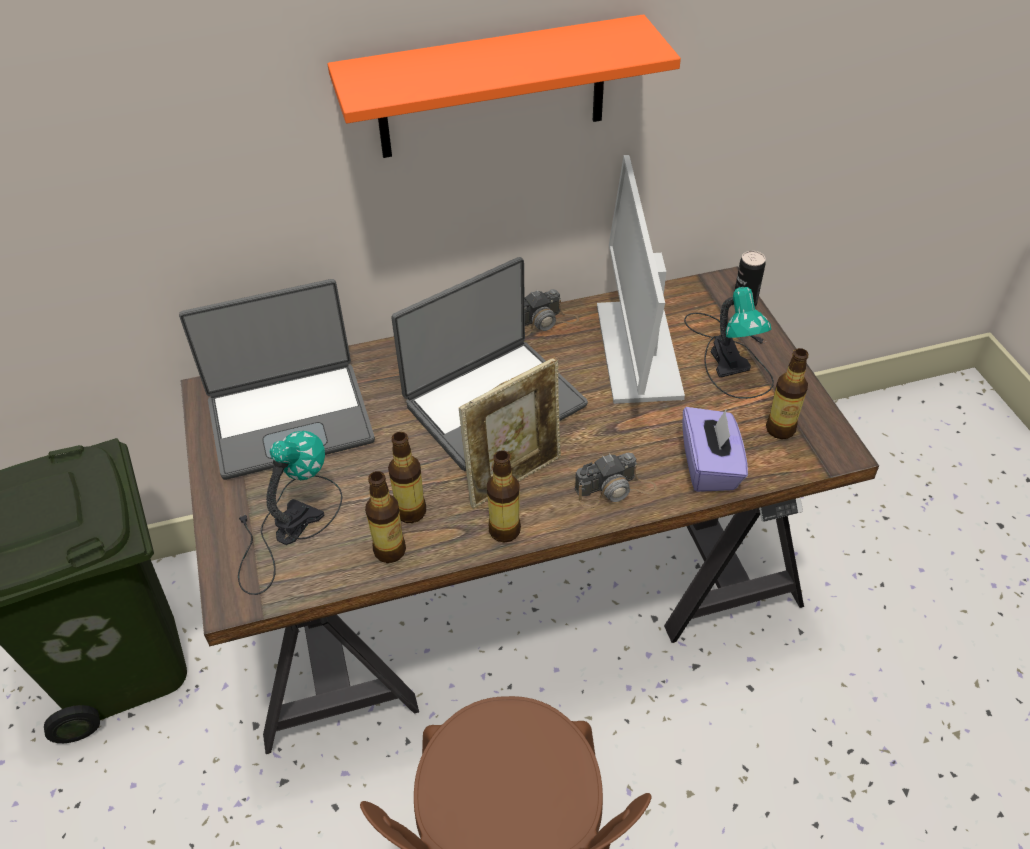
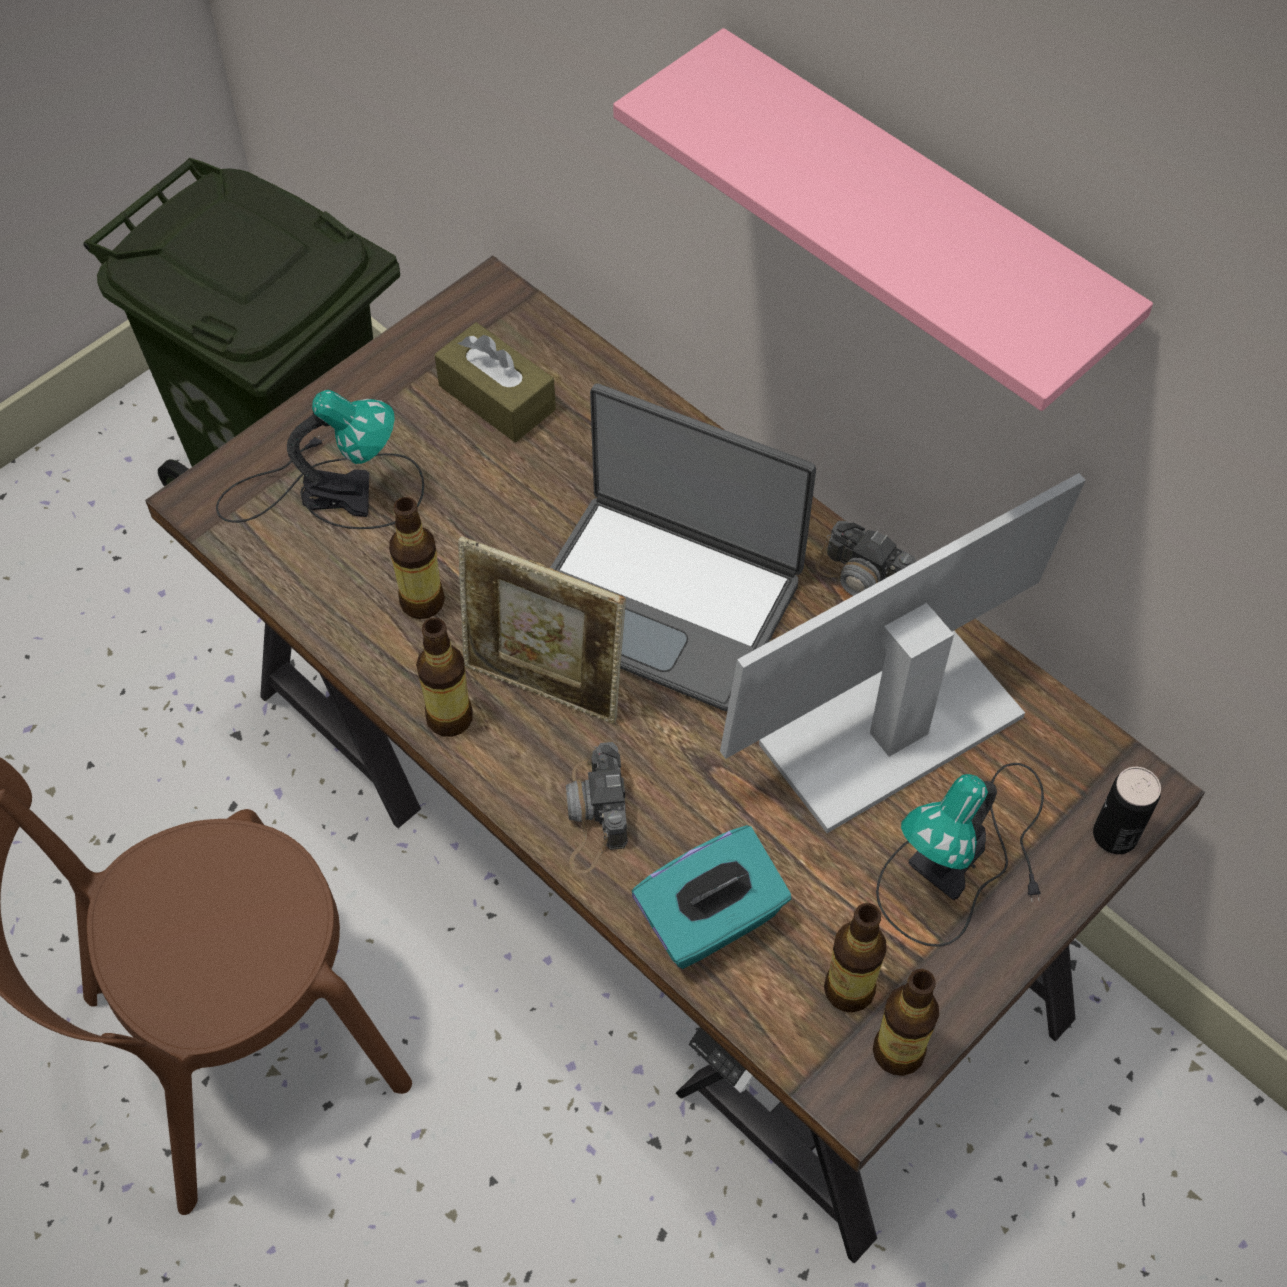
camera: 60 degrees right, 10 degrees up
(290, 419) = (497, 397): laptop -> brown tissue box
(390, 550) = (350, 611): bottle -> bottle (898, 1052)
(492, 89) = (914, 226): orange shelf -> pink shelf
(615, 489) = (595, 815): camera -> camera turned 45 degrees clockwise
(710, 466) = (711, 920): purple tissue box -> turquoise tissue box

